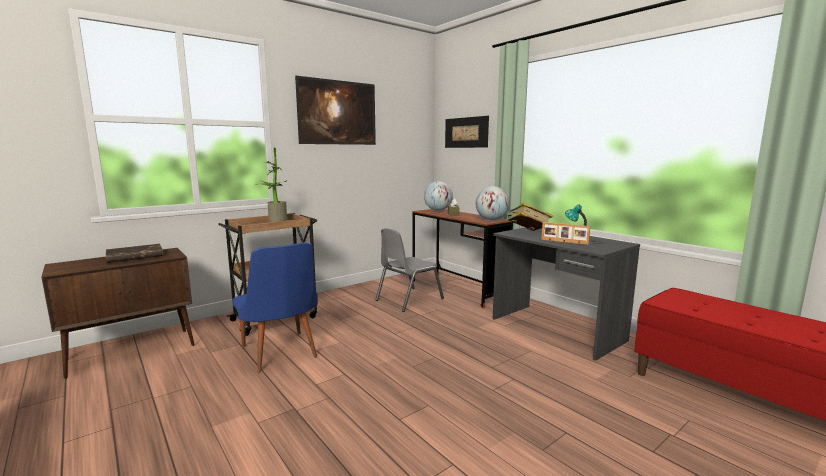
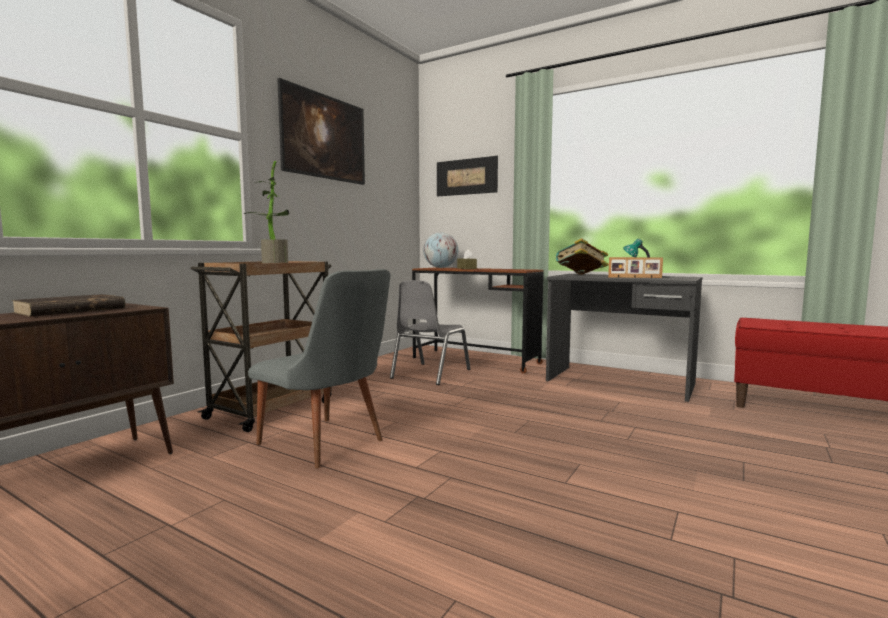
camera: 20 degrees left, 5 degrees down
(280, 355) = (328, 445): blue chair -> grey chair
(491, 219) = (521, 269): globe -> none

